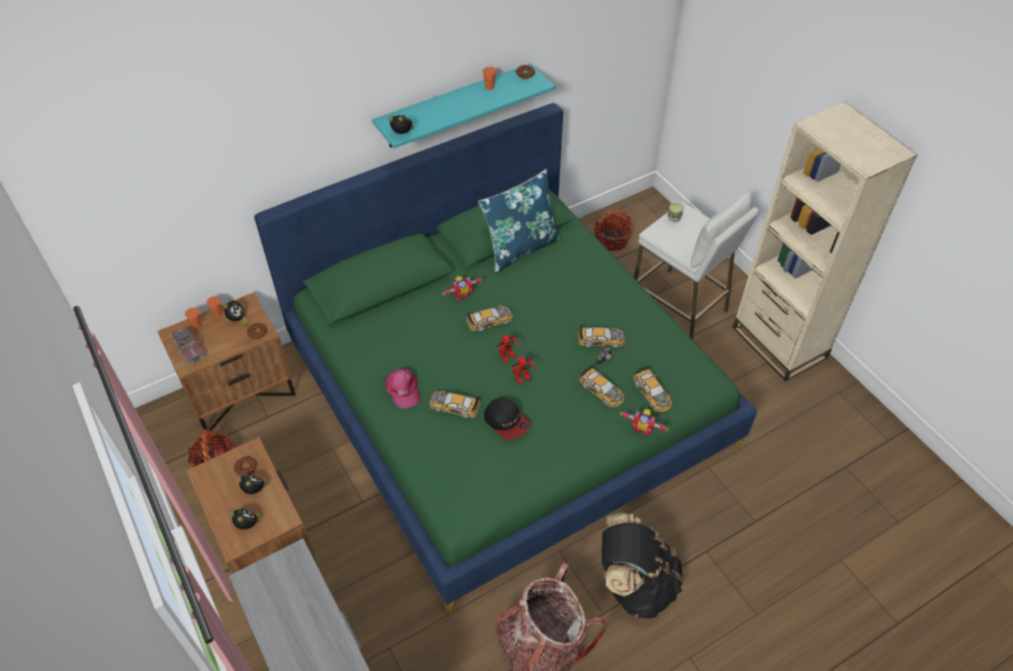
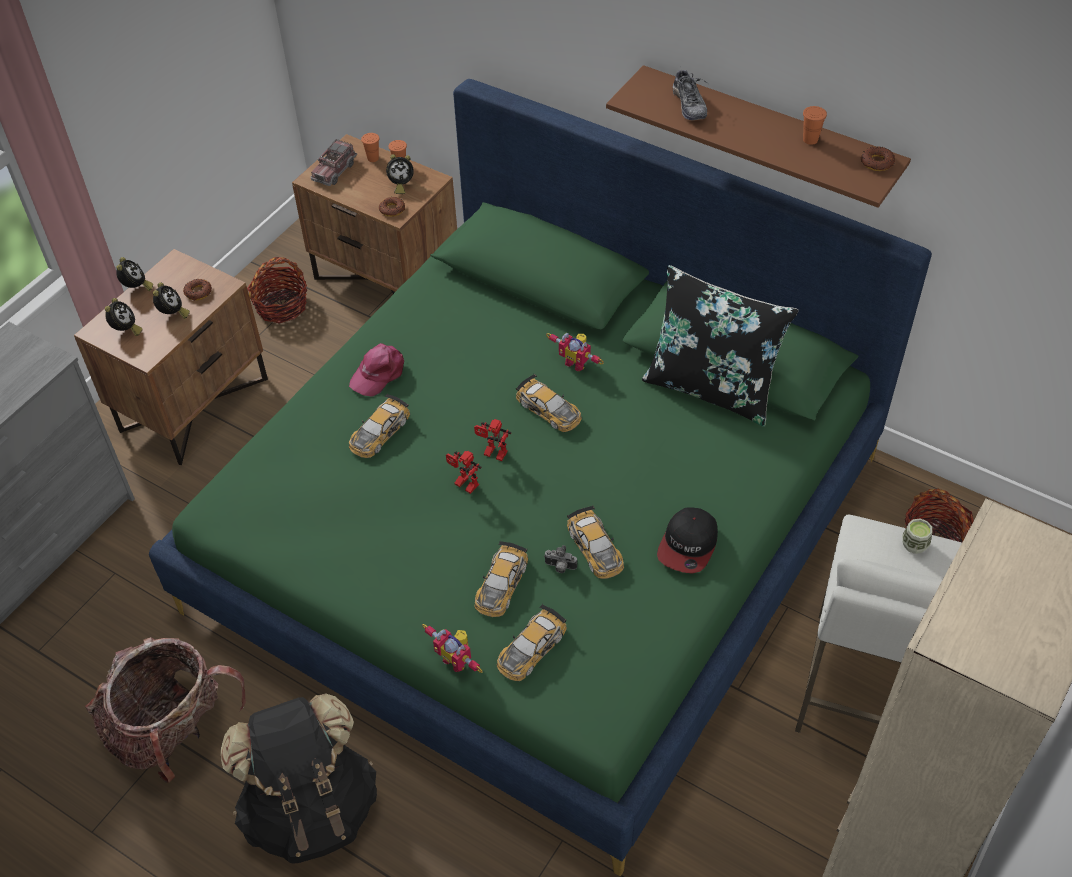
camera: 65 degrees right, 0 degrees up
(403, 134) = (634, 102): alarm clock -> alarm clock (136, 288)
(423, 116) = (689, 105): none -> shoe
(454, 106) = (768, 136): turquoise shelf -> brown shelf
(454, 406) = (379, 432): toy car -> toy car turned 135 degrees counterclockwise
(506, 421) = (381, 495): cap -> cap (688, 545)
(521, 248) = (712, 388): blue pillow -> black pillow
(643, 428) = (457, 659): toy robot -> toy robot turned 45 degrees counterclockwise

